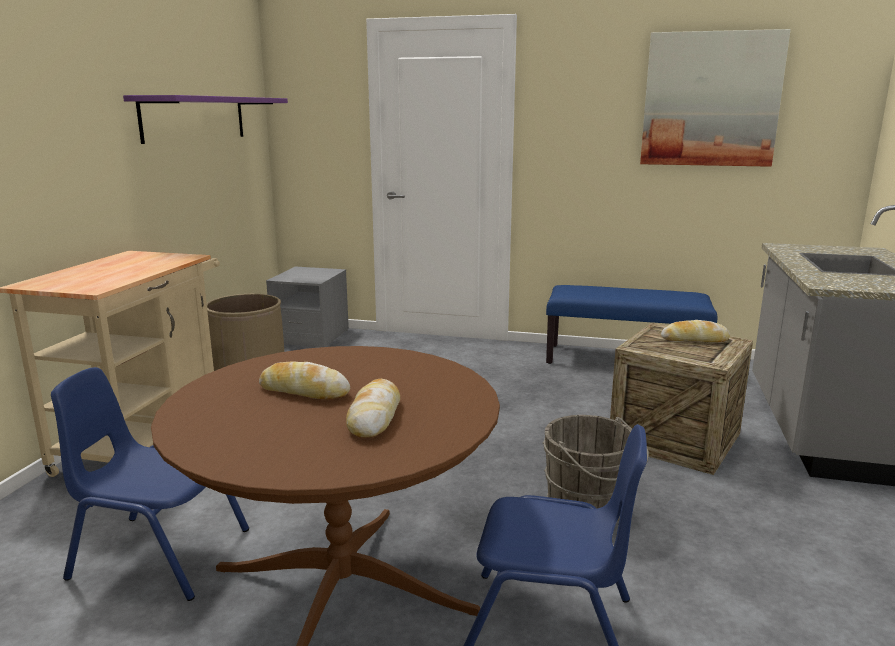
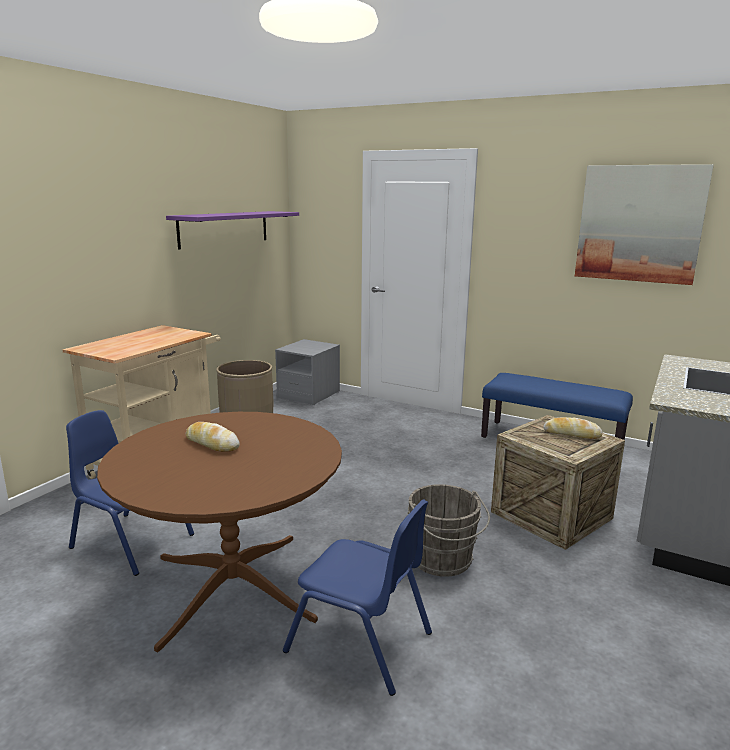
camera: 15 degrees right, 0 degrees up
(375, 417) = (242, 468): bread -> none

